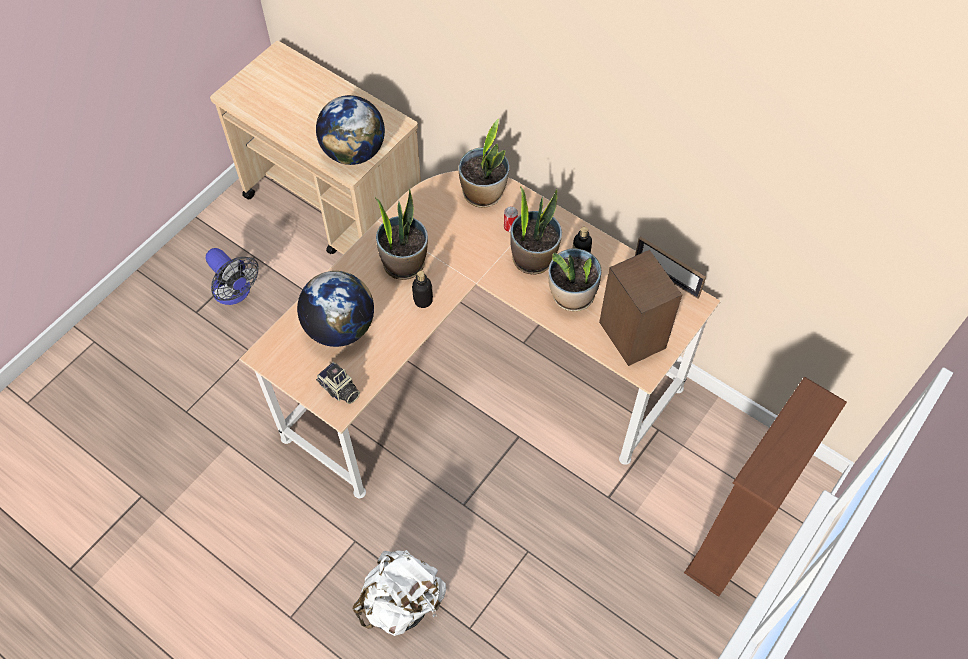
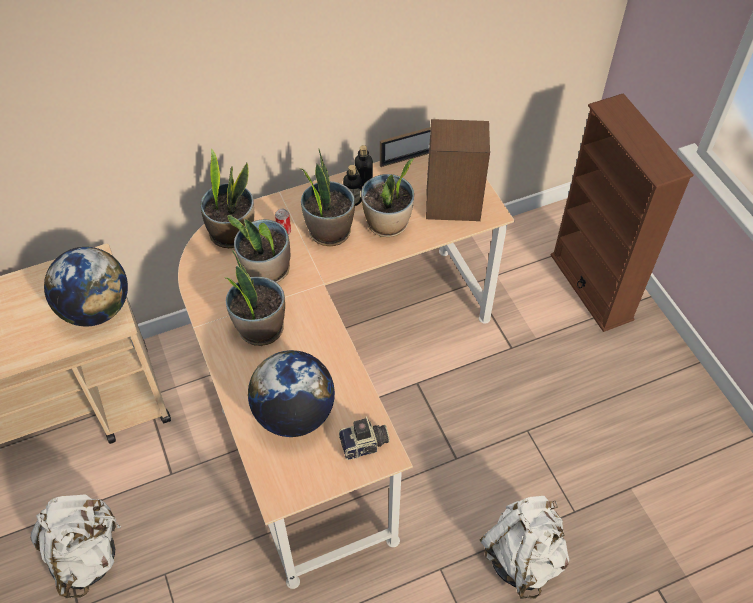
camera: 60 degrees left, 5 degrees down
(235, 293) = (86, 556): fan -> white backpack
(423, 300) = (313, 332): bottle -> bottle (363, 180)
(462, 237) = (266, 270): none -> potted plant

